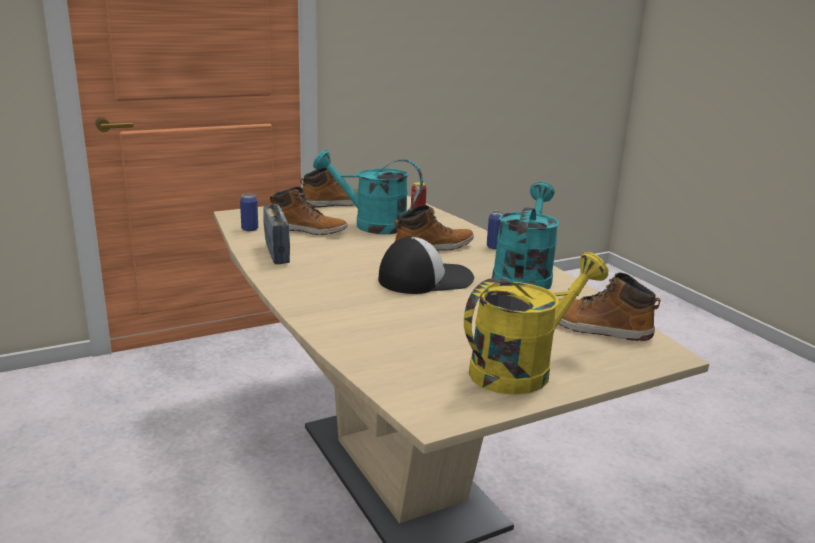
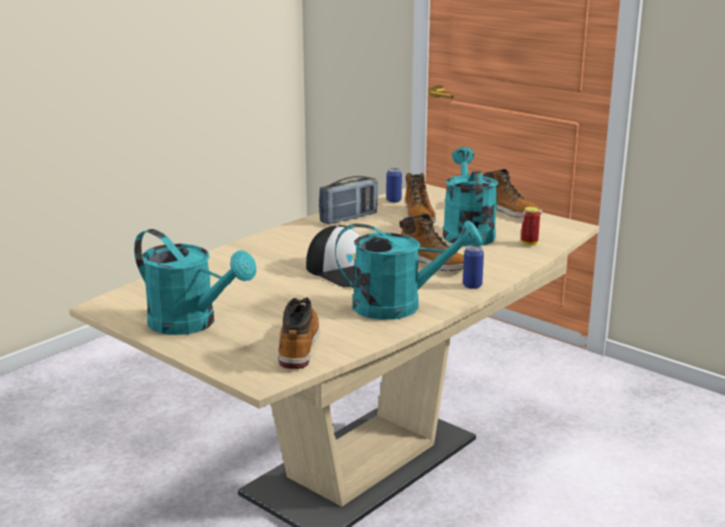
camera: 70 degrees right, 0 degrees up
(521, 368) = (192, 324): yellow watering can -> turquoise watering can

